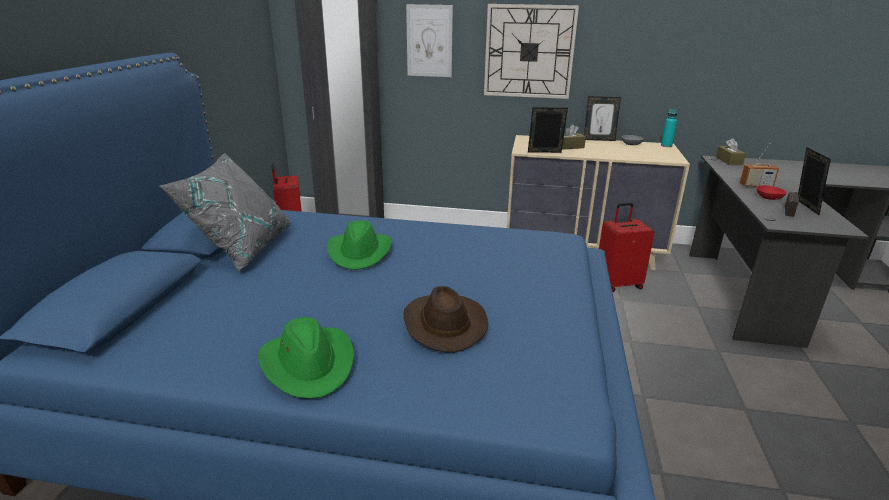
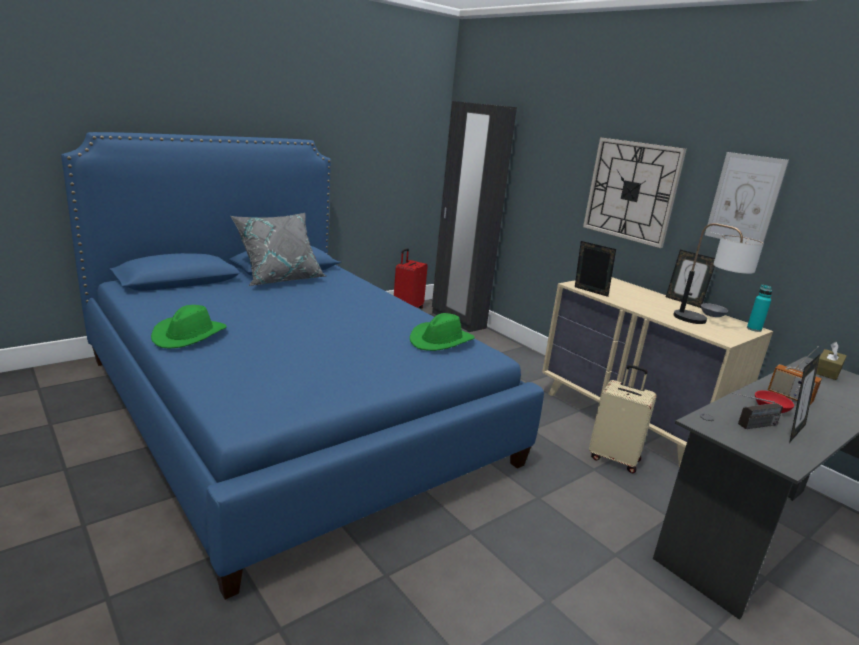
camera: 40 degrees right, 5 degrees down
(360, 252) = (332, 305): green hat -> green hat (441, 341)
(429, 41) = (549, 167): picture -> picture (744, 199)
(443, 324) = (283, 352): brown hat -> none
(569, 147) = (630, 296): brown tissue box -> none
(618, 284) = (614, 458): red suitcase -> beige suitcase
(643, 151) = (705, 323): none -> table lamp

